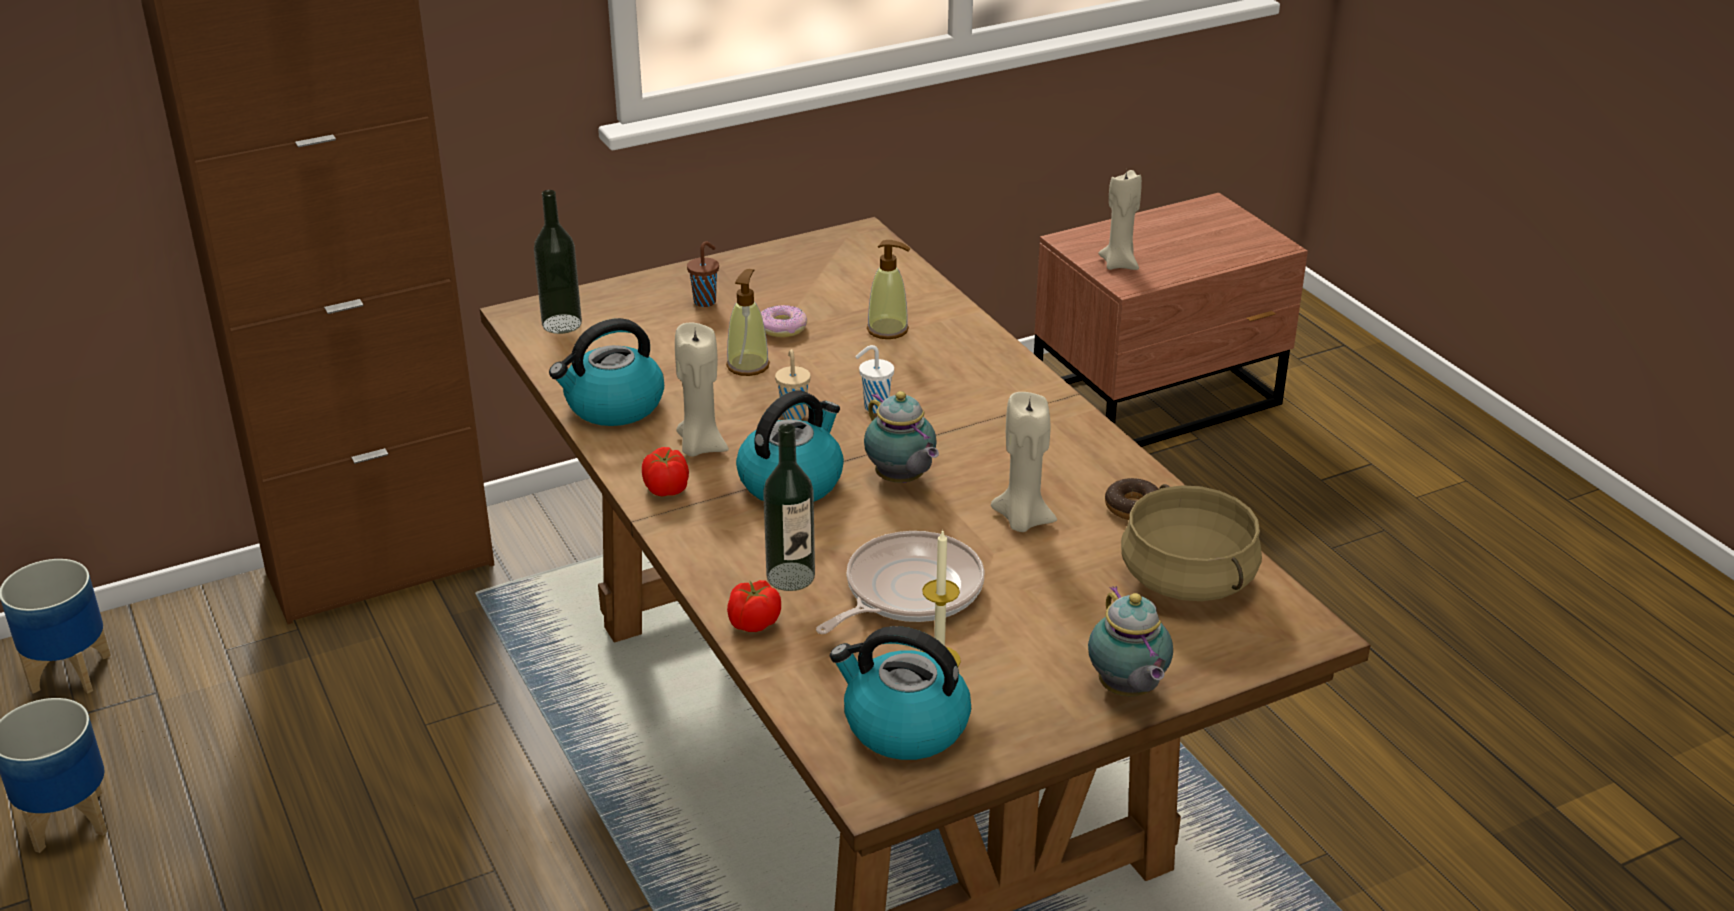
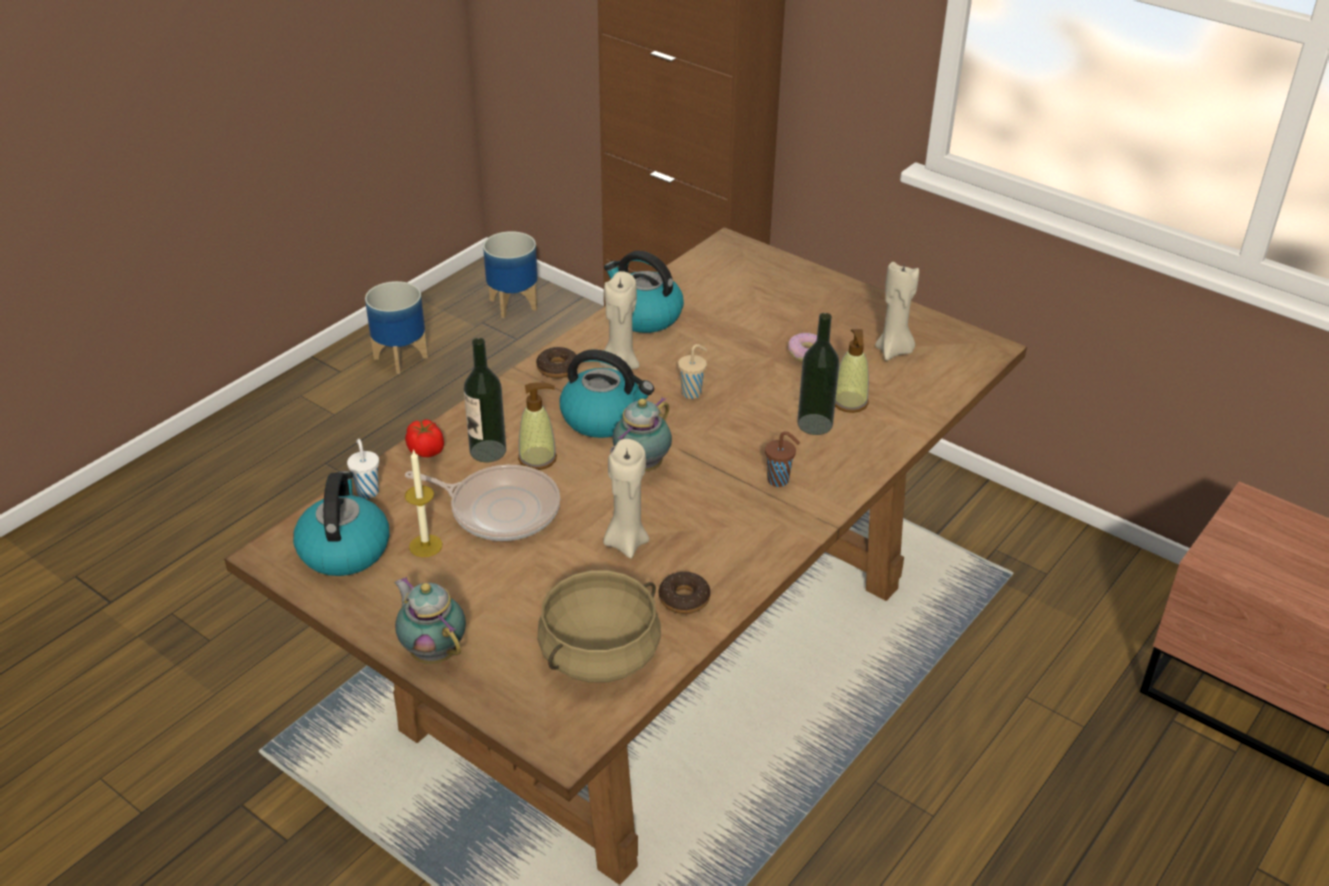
camera: 65 degrees right, 5 degrees up
(562, 324) = (730, 263): bottle -> bottle (815, 424)
(666, 489) = (558, 368): tomato -> donut
(706, 301) = (815, 309): brown cup -> brown cup (779, 480)
(748, 365) = (741, 354): soap dispenser -> soap dispenser (538, 458)
(874, 407) = (731, 427): white cup -> white cup (367, 491)
(1119, 264) = (1243, 543): beige candle -> beige candle (894, 351)
(1127, 691) = (433, 651): teapot -> teapot turned 90 degrees clockwise

